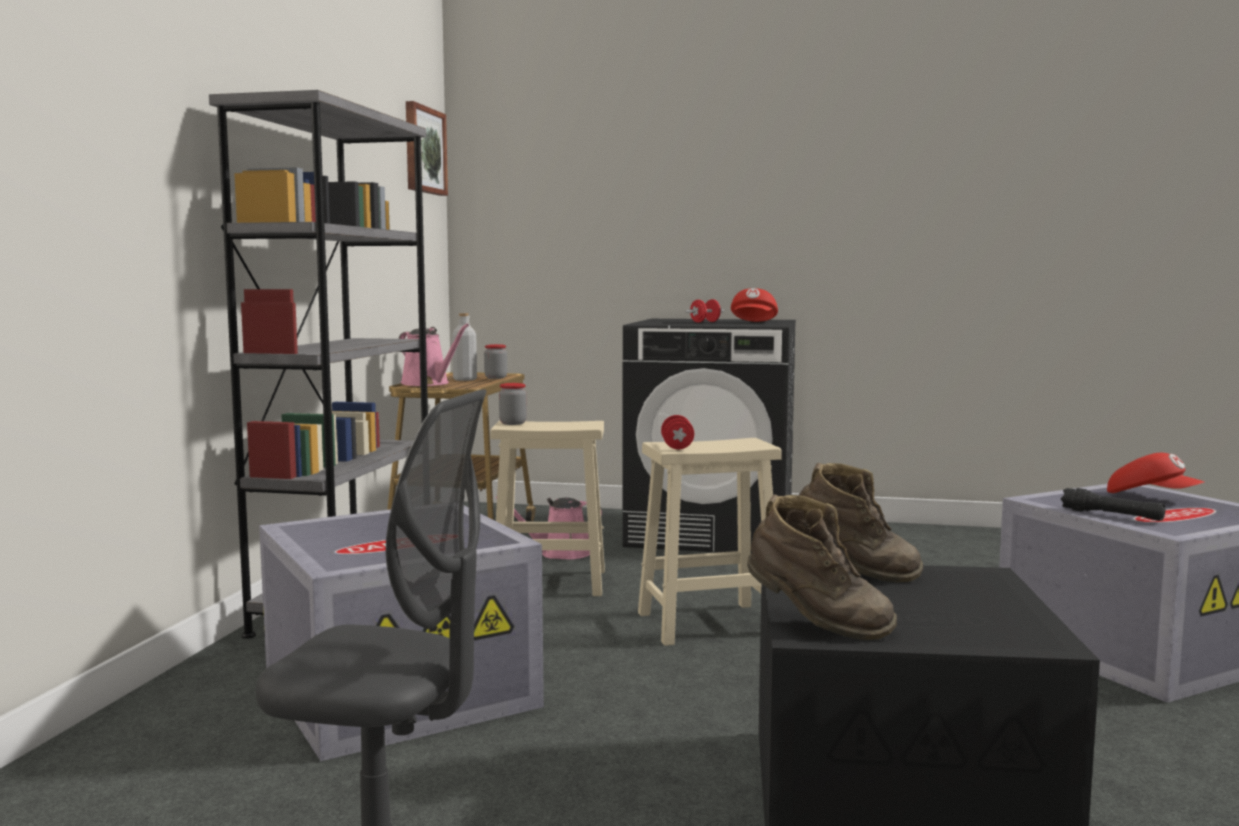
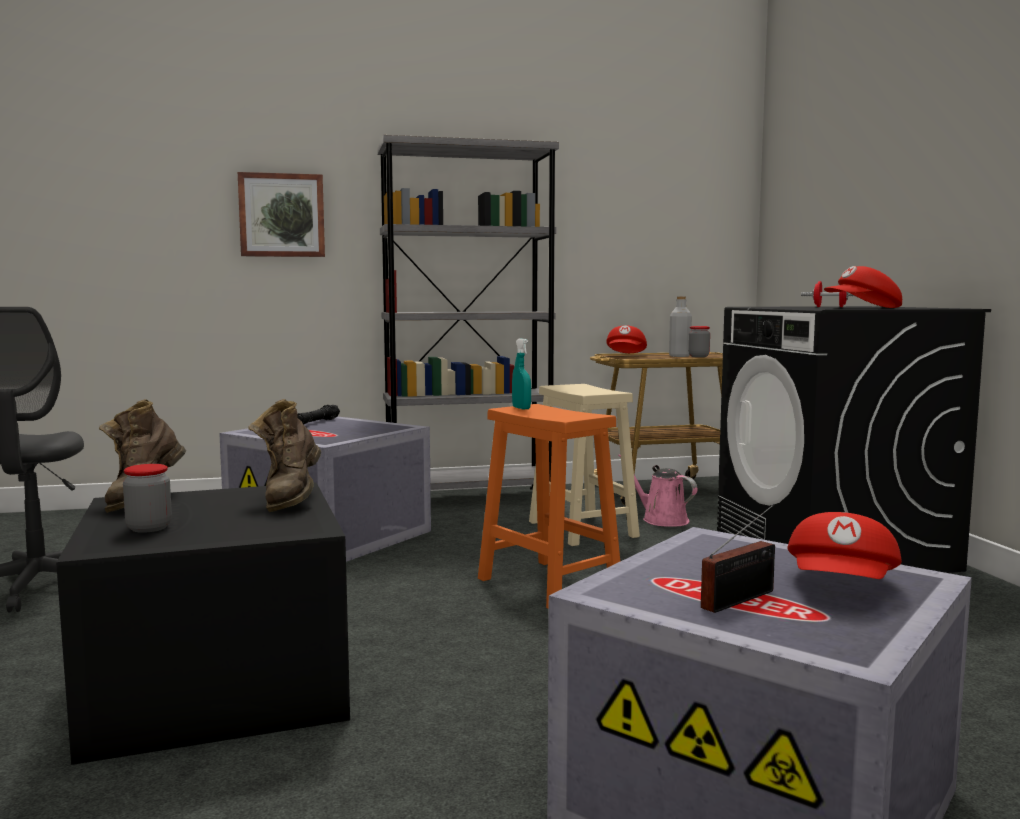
camera: 65 degrees right, 0 degrees up
(423, 150) = (709, 153): picture -> picture (282, 215)
(428, 383) = (626, 354): pink watering can -> red cap
(513, 423) = (572, 385): jar -> jar (149, 528)
(677, 447) = (521, 408): red dumbbell -> turquoise spray bottle
(706, 624) = (547, 583): beige stool -> orange stool
(1111, 515) = (665, 567): black flashlight -> black flashlight (317, 422)
(1179, 513) = (742, 598): none -> radio

